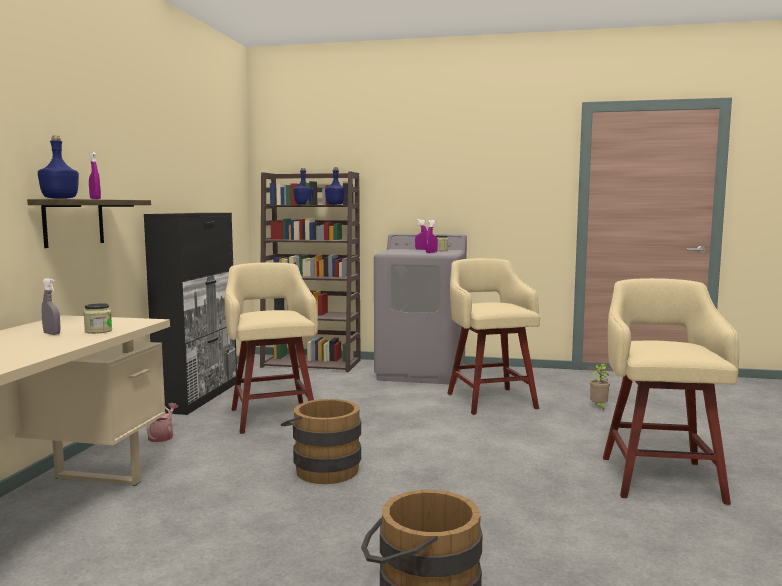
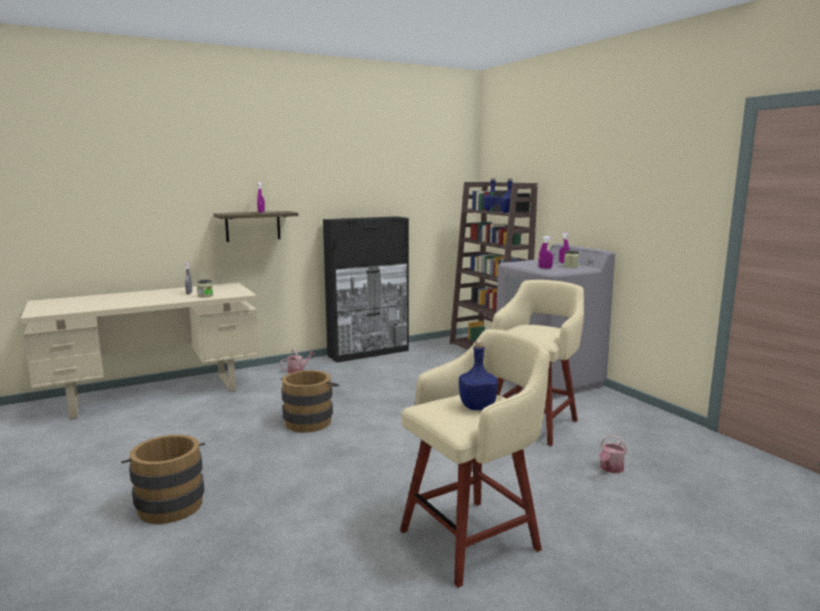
camera: 50 degrees right, 5 degrees up
(59, 198) = (226, 213): blue bottle -> blue bottle (476, 407)
(273, 415) = (371, 379): beige stool -> none
(598, 407) = (610, 469): potted plant -> watering can

